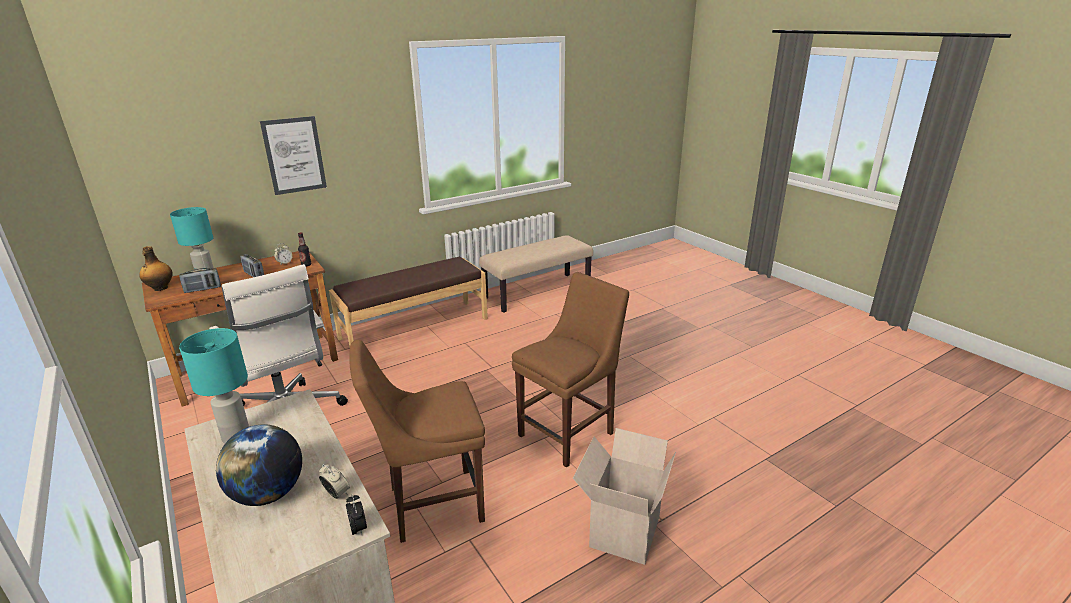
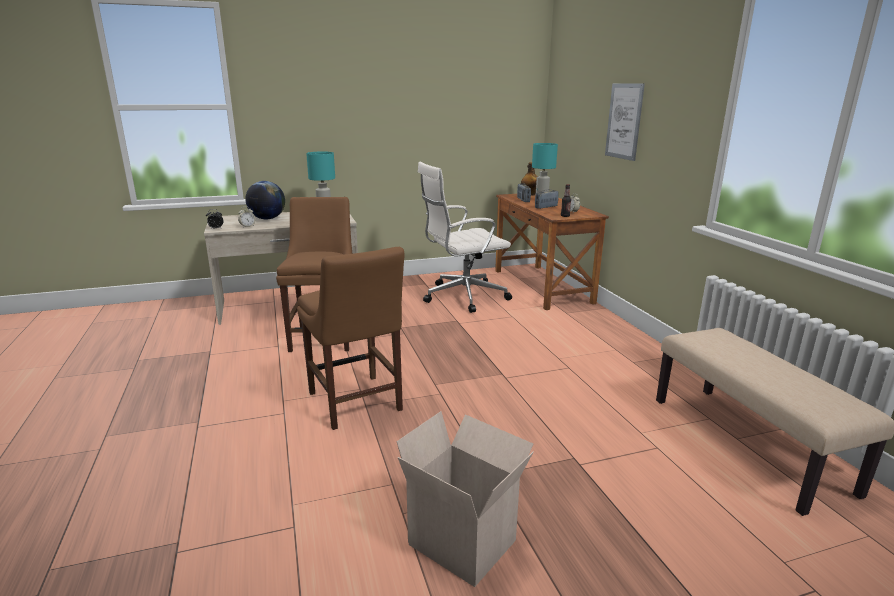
camera: 105 degrees right, 5 degrees down
(414, 328) = (609, 343): brown bench -> none
(623, 530) = (212, 404): cardboard box -> cardboard box (465, 541)

